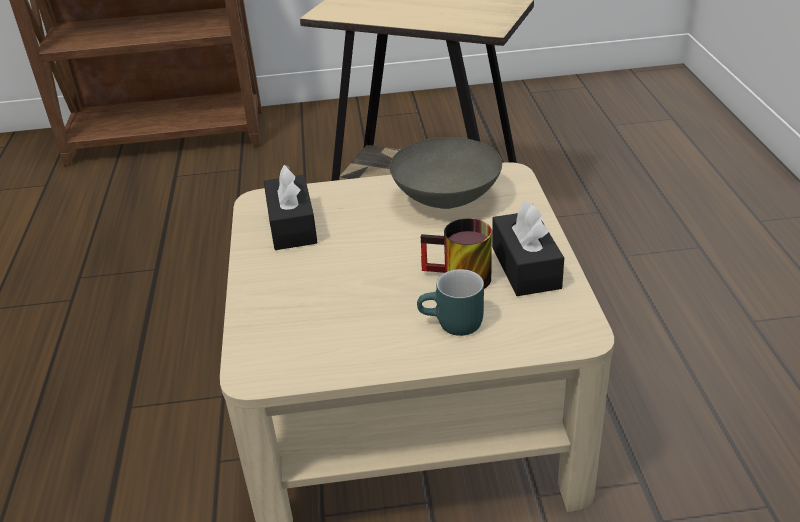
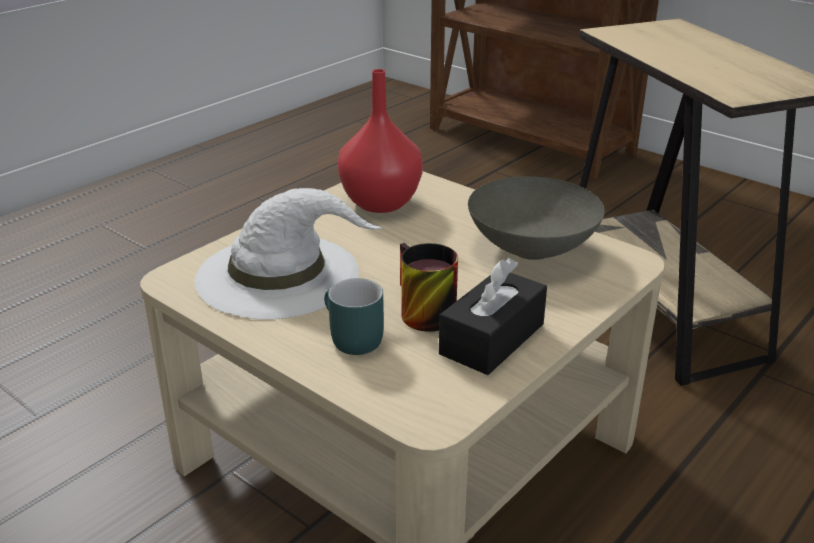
camera: 45 degrees right, 5 degrees down
(292, 225) = (380, 202): black tissue box -> red vase
(326, 318) = (280, 275): none -> white hat

